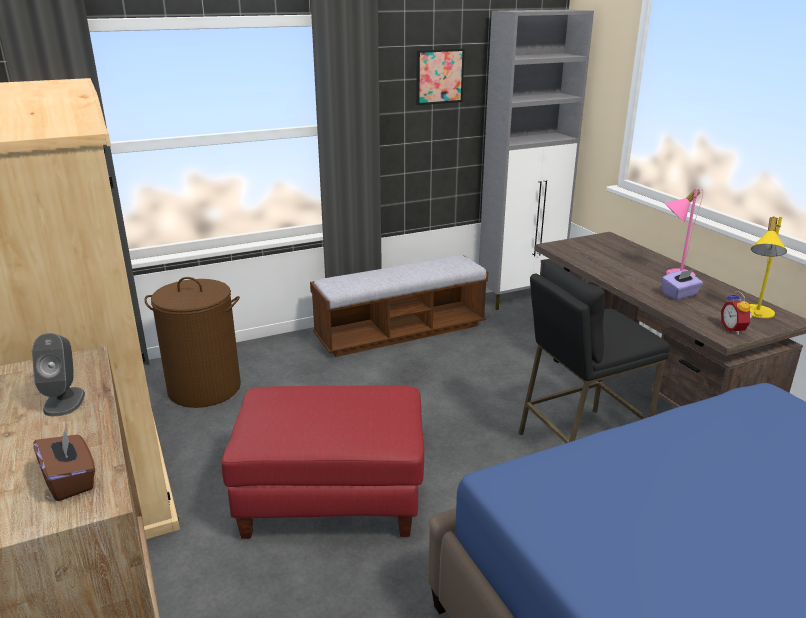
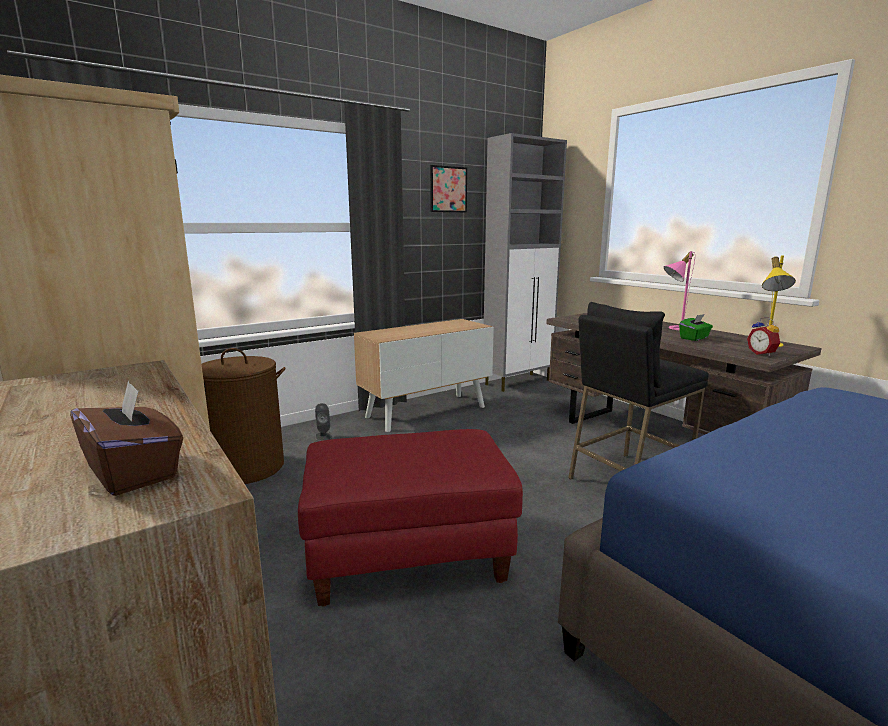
camera: 10 degrees left, 10 degrees down
(64, 401) = (113, 400): grey speaker -> grey speaker (323, 437)
(401, 332) = (426, 411): bench -> cabinet
(680, 295) = (694, 338): purple tissue box -> green tissue box

